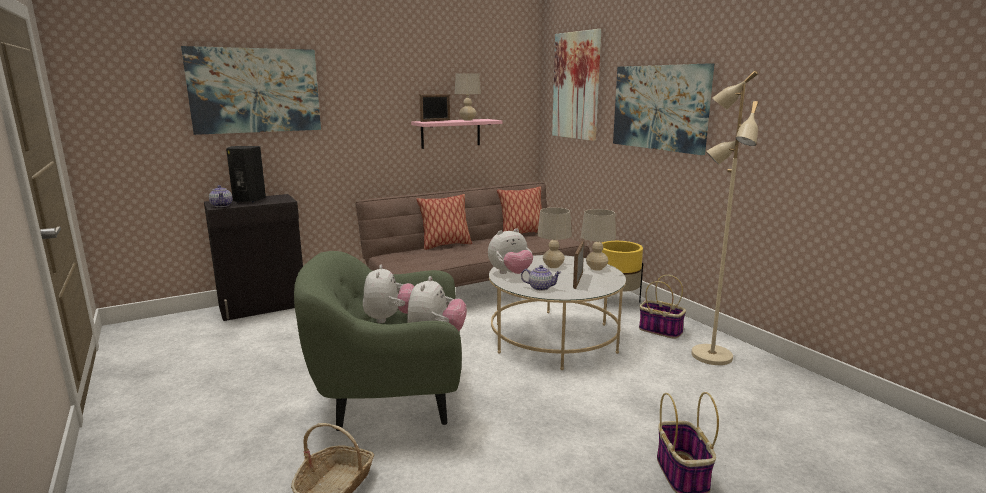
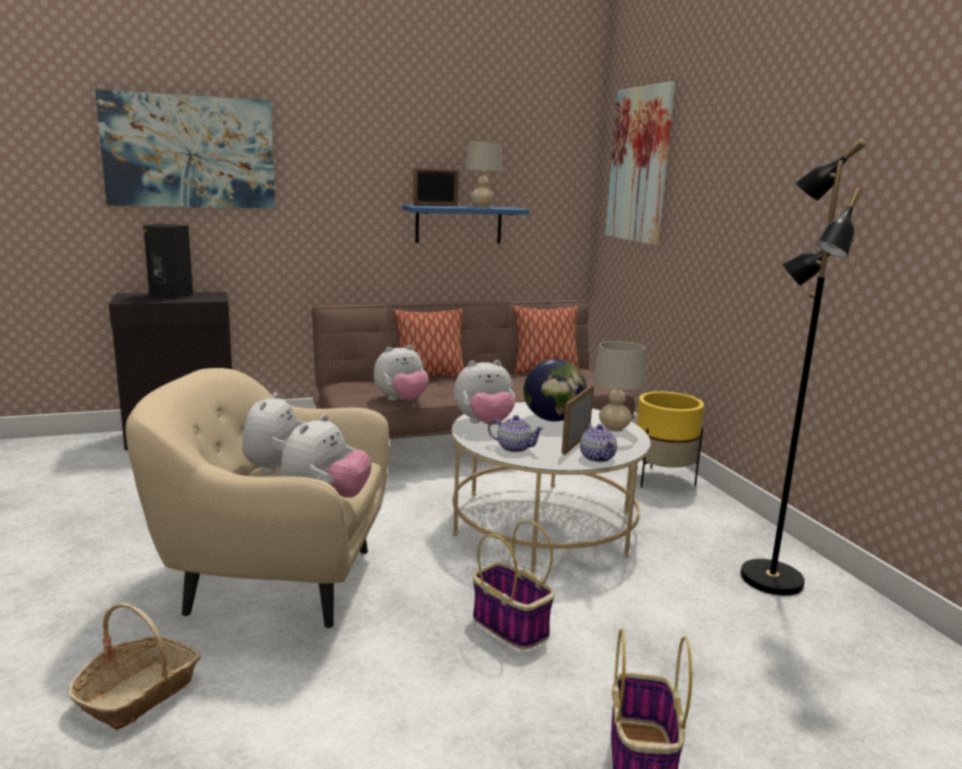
camera: 10 degrees right, 0 degrees up
(222, 205) = (131, 299): teapot -> teapot (597, 457)
(390, 398) = (275, 579): green armchair -> beige armchair
(436, 263) = (401, 400): none -> plush toy
(450, 133) = (459, 224): pink shelf -> blue shelf
(553, 266) = (552, 419): beige table lamp -> globe
(659, 330) = (706, 530): basket -> basket (508, 625)
(660, 107) = (743, 198): picture -> none
(710, 356) = (769, 579): beige floor lamp -> black floor lamp

